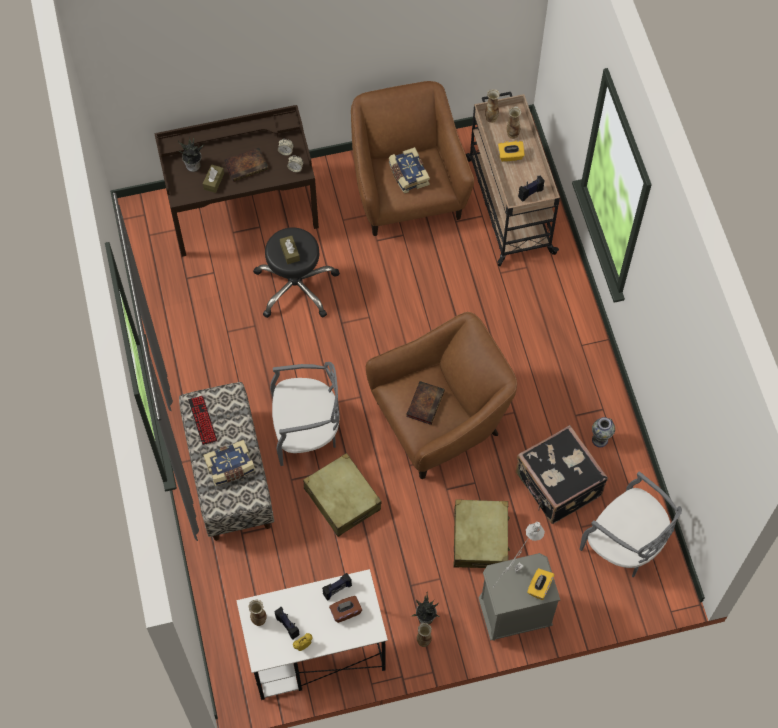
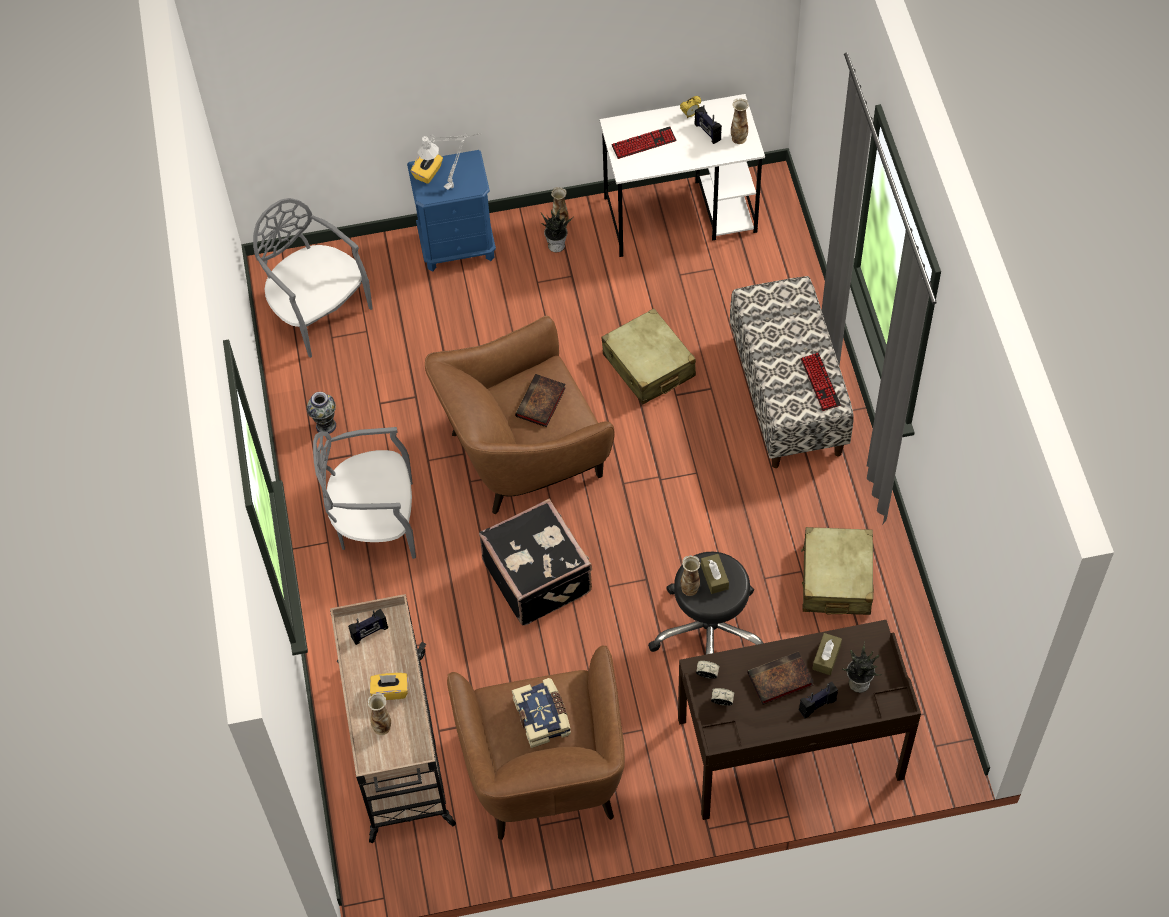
camera: 175 degrees left, 5 degrees down
(230, 467) = (782, 329): book -> none
(306, 431) = (692, 443): grey chair -> grey chair (376, 522)
(337, 590) = (652, 163): radio -> radio (817, 705)
(345, 612) = (643, 143): brown tissue box -> keyboard
(480, 538) = (486, 321): beige suitcase -> beige suitcase (836, 579)
(491, 117) = (411, 755): vase -> vase (690, 589)
(513, 614) = (458, 246): grey nightstand -> blue nightstand
(557, 486) = (387, 375): black suitcase -> black suitcase (538, 576)

